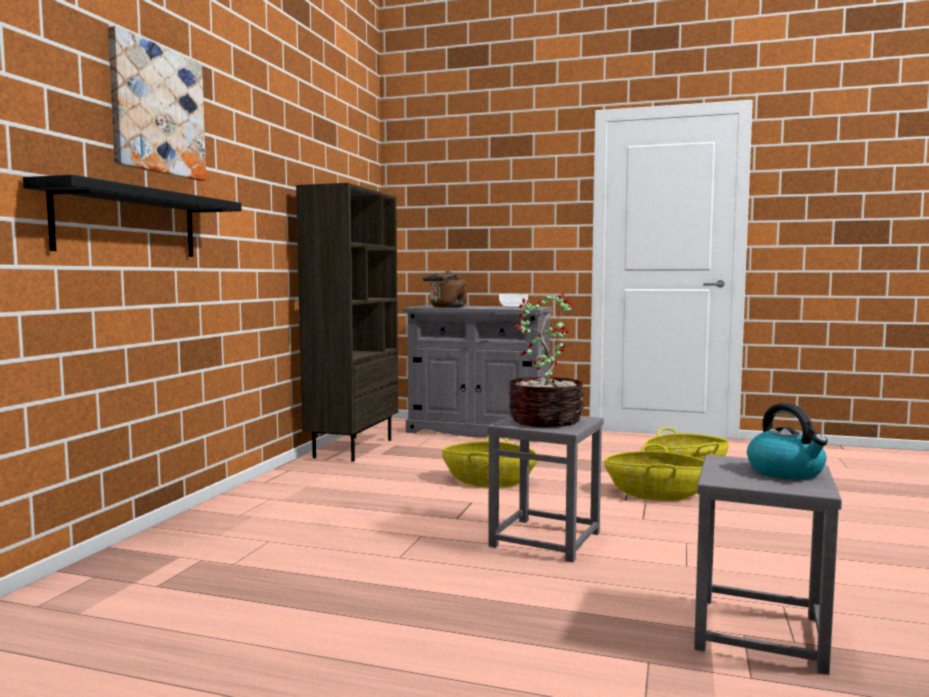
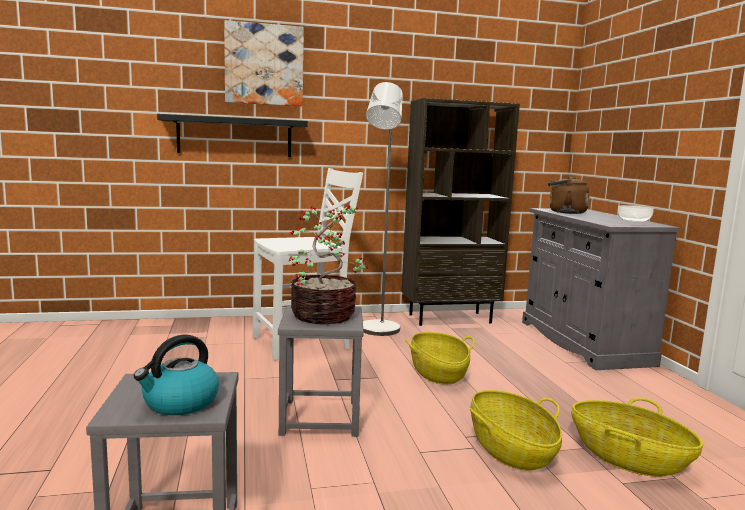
camera: 60 degrees right, 5 degrees up
(326, 513) = (303, 343): none -> white chair
(343, 478) = (378, 331): none -> grey floor lamp

